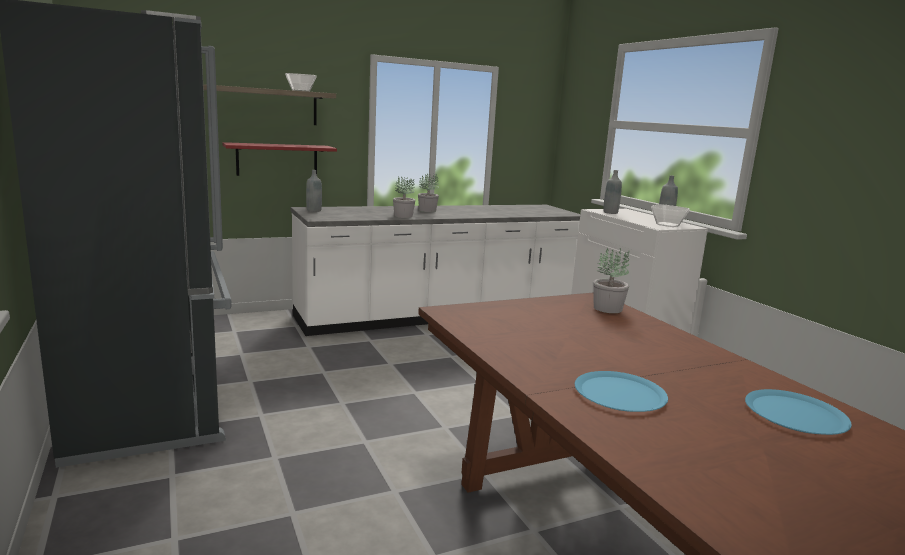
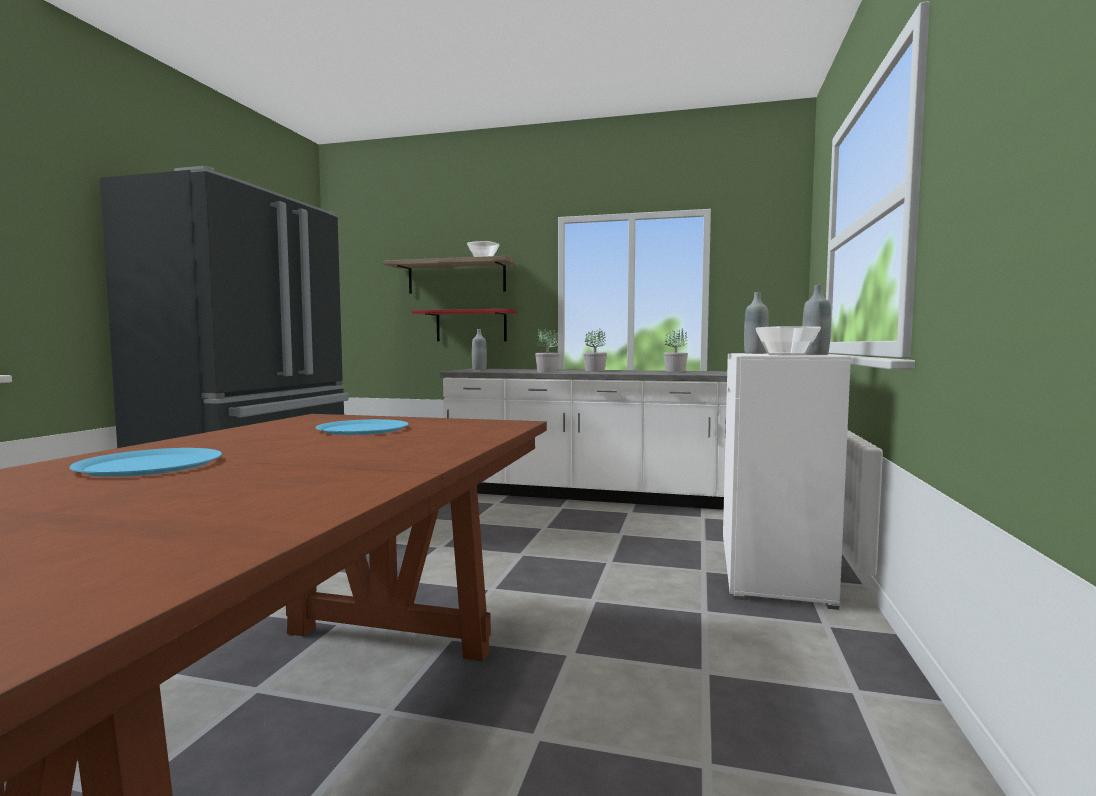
camera: 40 degrees right, 10 degrees down
(608, 308) = (488, 428): potted plant -> potted plant (675, 371)
(795, 414) = (208, 513): blue plate -> blue plate (363, 429)

